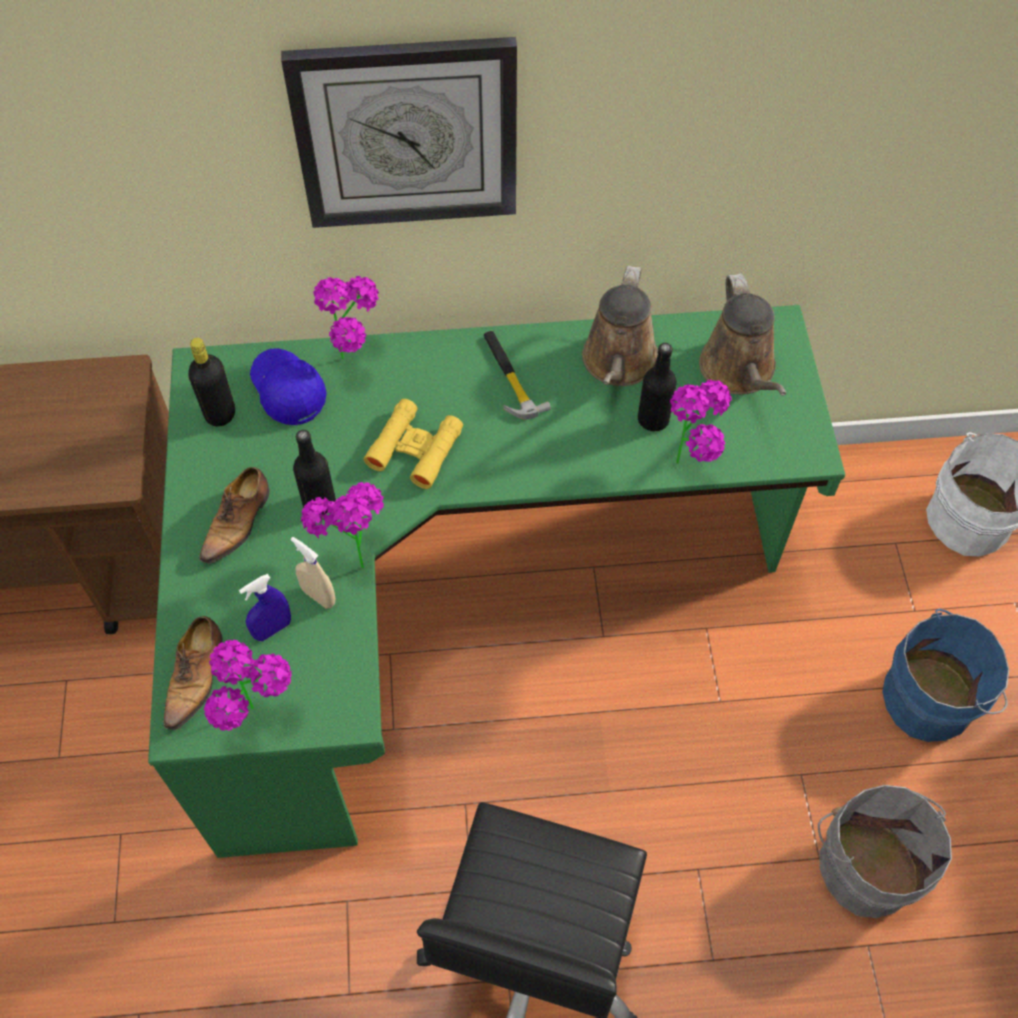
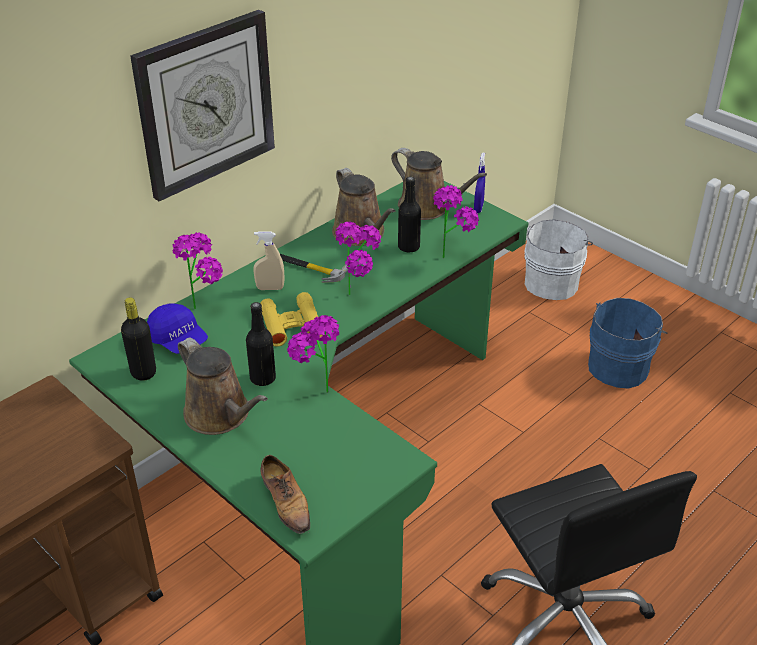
camera: 40 degrees left, 20 degrees down
(238, 522) = (221, 415): shoe -> brown watering can
(262, 720) = (354, 495): potted plant -> potted plant (360, 295)
(272, 629) = (307, 451): blue spray bottle -> blue spray bottle (478, 208)
(288, 392) = (178, 340): blue cap -> blue cap turned 150 degrees counterclockwise
(318, 596) = (316, 420): beige spray bottle -> beige spray bottle (270, 288)
(865, 864) = (672, 456): grey bucket -> none

